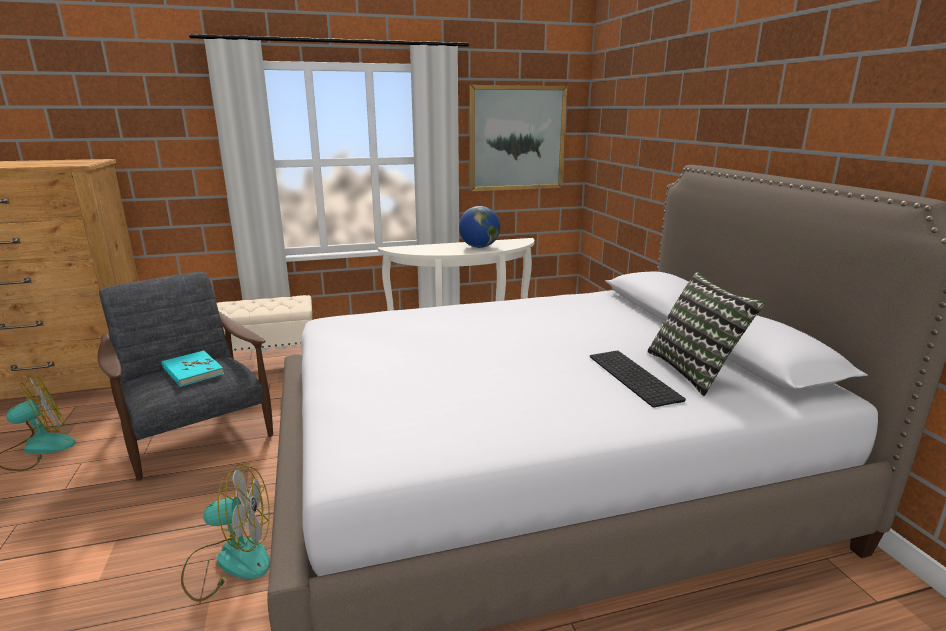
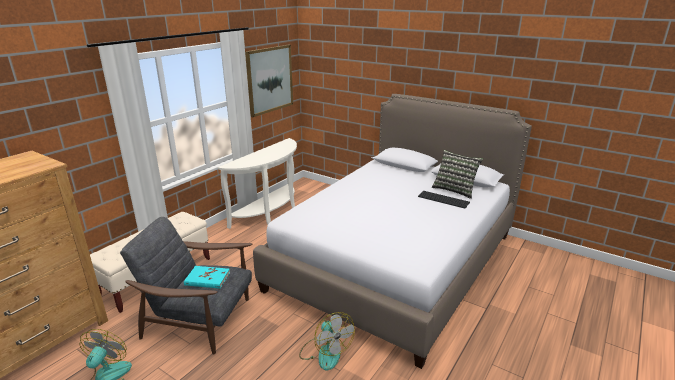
camera: 40 degrees left, 5 degrees up
(229, 561) = (325, 352): fan -> fan turned 105 degrees clockwise
(479, 247) = (275, 152): globe -> none

